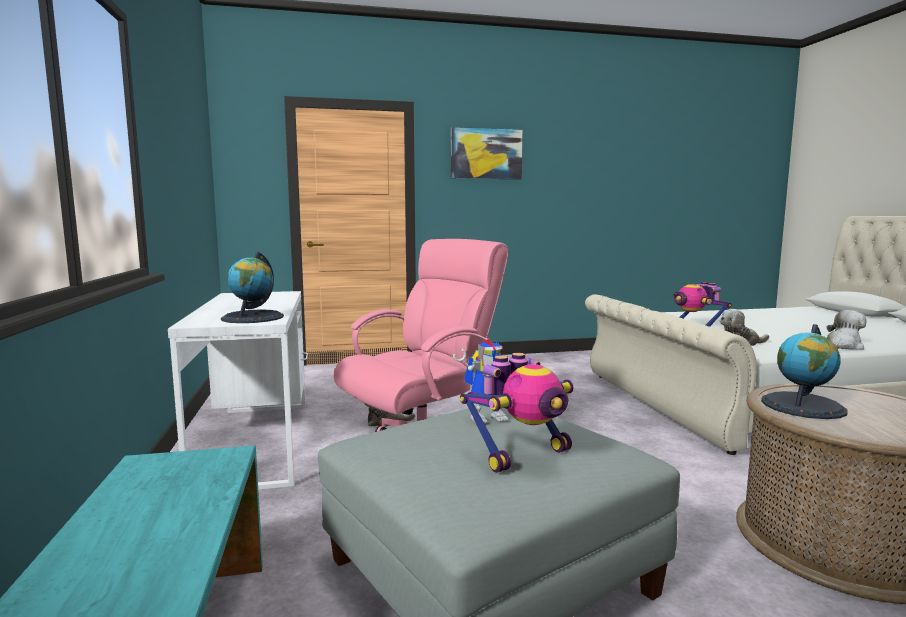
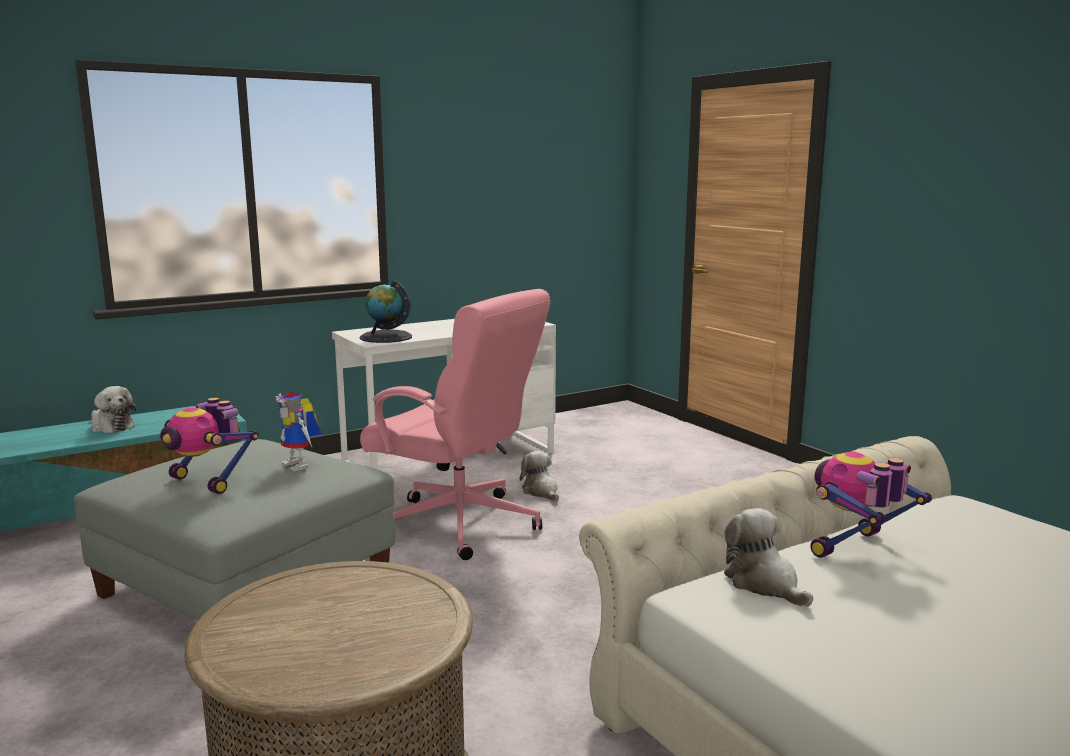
camera: 70 degrees right, 5 degrees up
(486, 154) = (930, 140): picture -> none
(803, 406) = (340, 588): globe -> none
(842, 346) = (885, 700): plush toy -> plush toy (111, 426)

